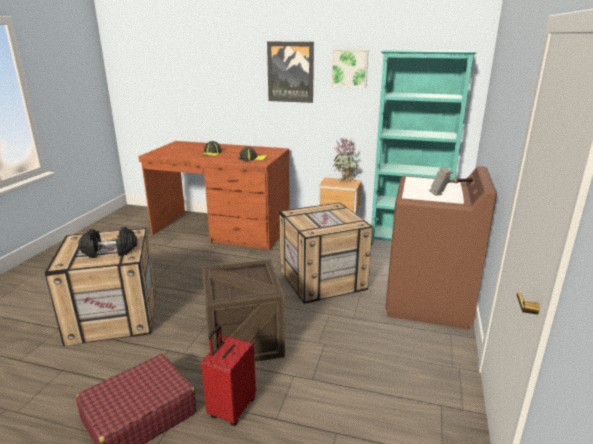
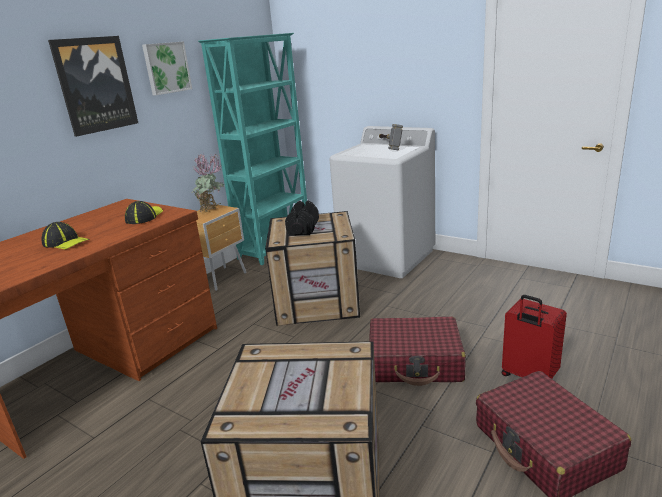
camera: 70 degrees left, 0 degrees up
(109, 252) = (322, 372): black dumbbell -> black dumbbell (303, 228)
(244, 339) = (415, 362): crate -> red suitcase
(428, 302) = (387, 257): brown washing machine -> white washing machine

